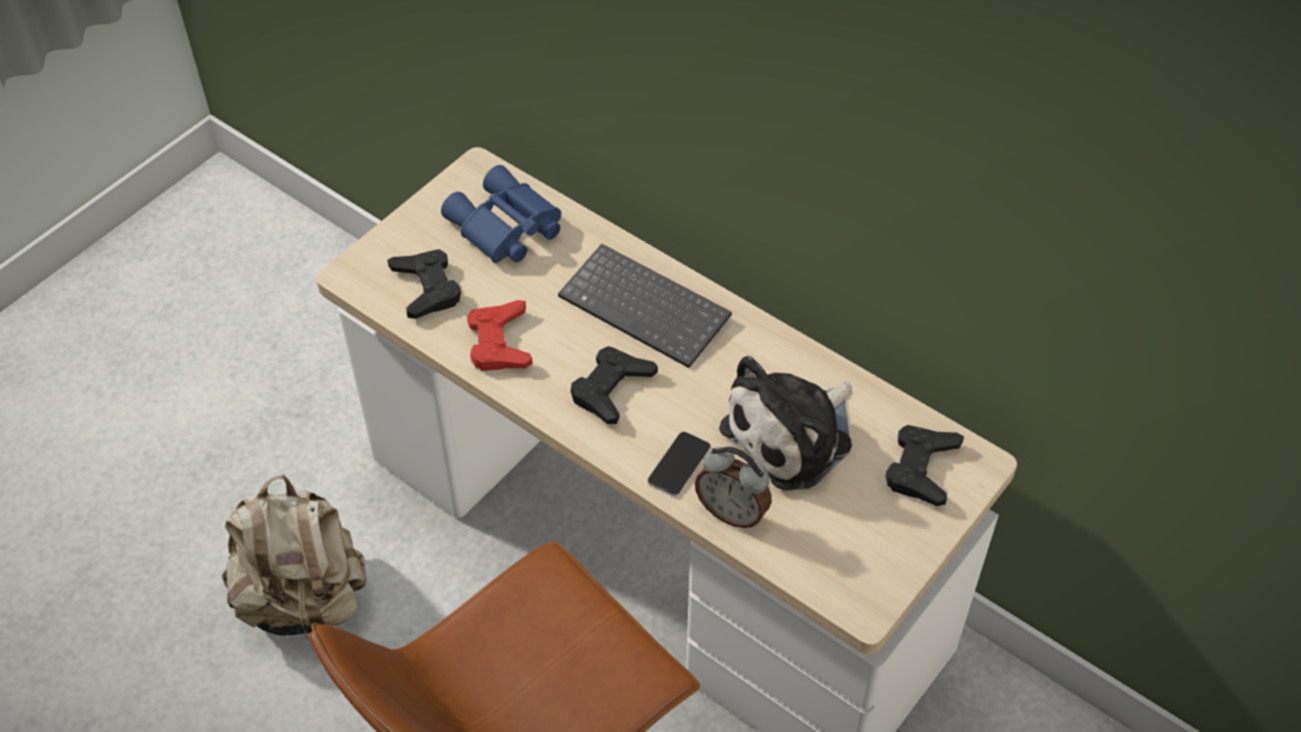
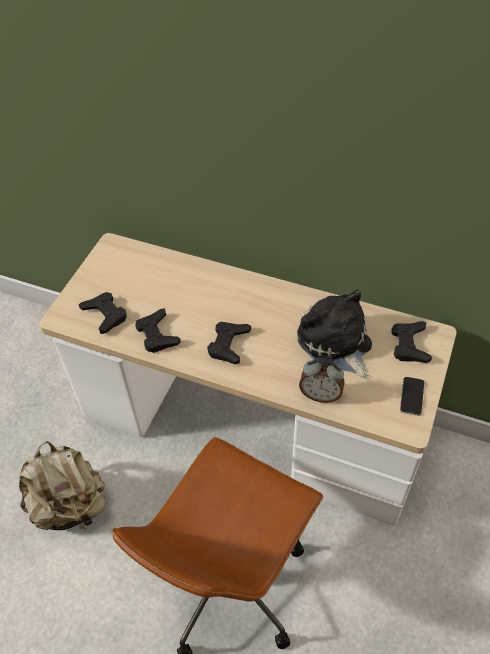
camera: 15 degrees left, 0 degrees up
(499, 342) = (157, 334): red game controller -> black game controller
(504, 228) = (137, 272): blue binoculars -> none
(647, 307) = (231, 295): keyboard -> none
(679, 464) = (281, 376): phone -> phone (412, 396)
(793, 435) = (336, 344): plush toy -> plush toy turned 120 degrees clockwise

